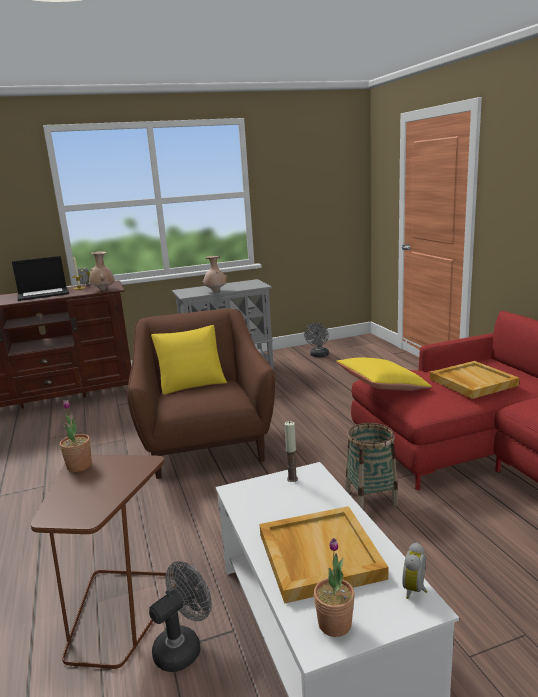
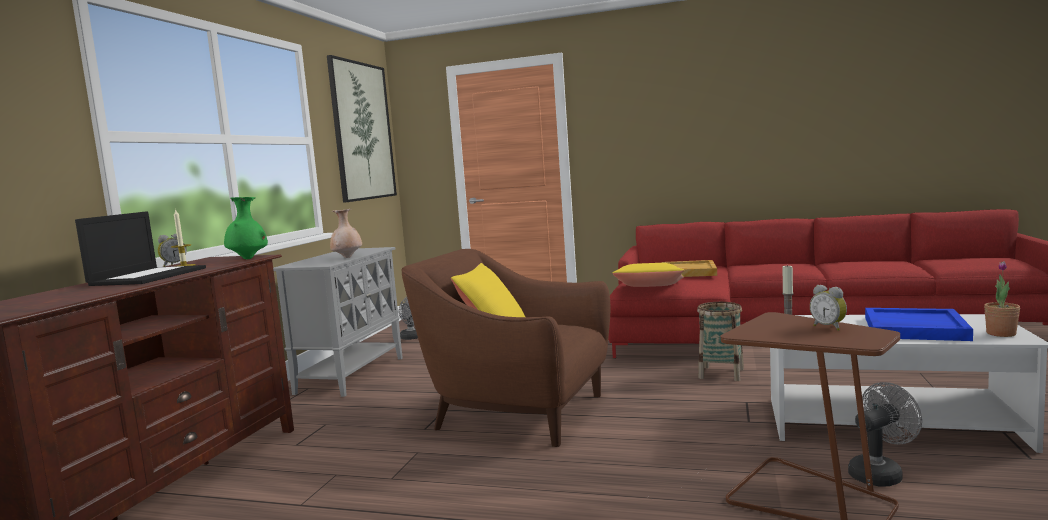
camera: 55 degrees left, 10 degrees down
(79, 466) = (755, 334): potted plant -> none
(103, 290) = (248, 259): beige vase -> green vase
(183, 646) = (880, 473): grey fan -> grey fan turned 75 degrees clockwise
(318, 555) = (914, 328): beige tray -> blue tray
(320, 179) = (362, 131): none -> picture
(416, 590) = (968, 316): alarm clock -> alarm clock (829, 327)

